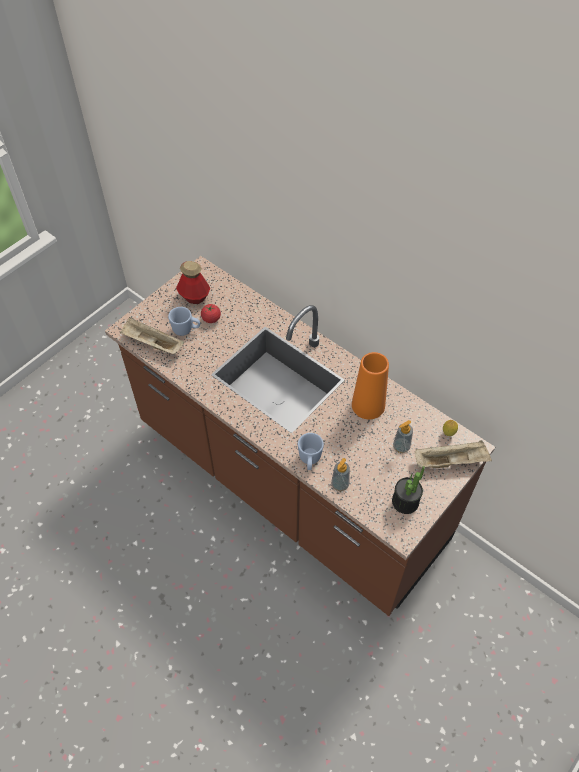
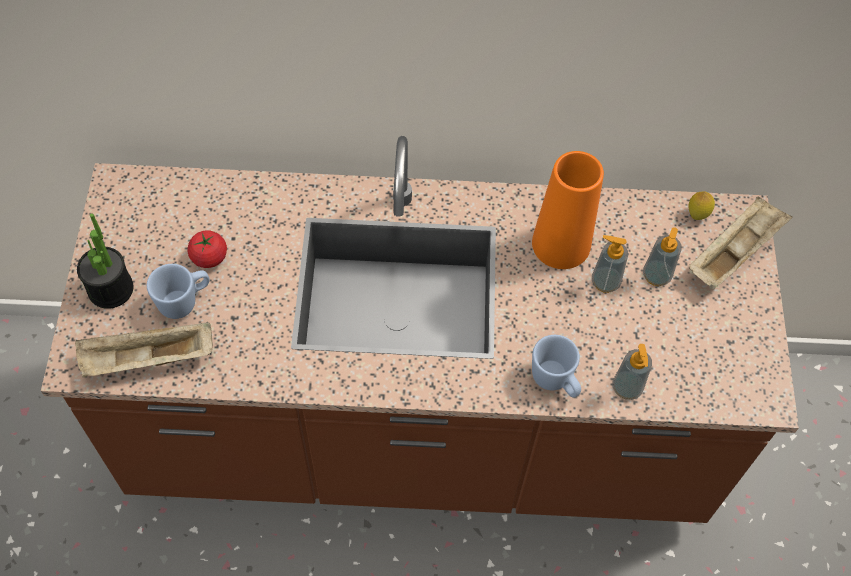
camera: 40 degrees left, 5 degrees up
(194, 297) = (148, 238): bottle -> none
(373, 434) = (605, 282): none -> soap dispenser
(405, 502) = (729, 351): potted plant -> potted plant (110, 289)

